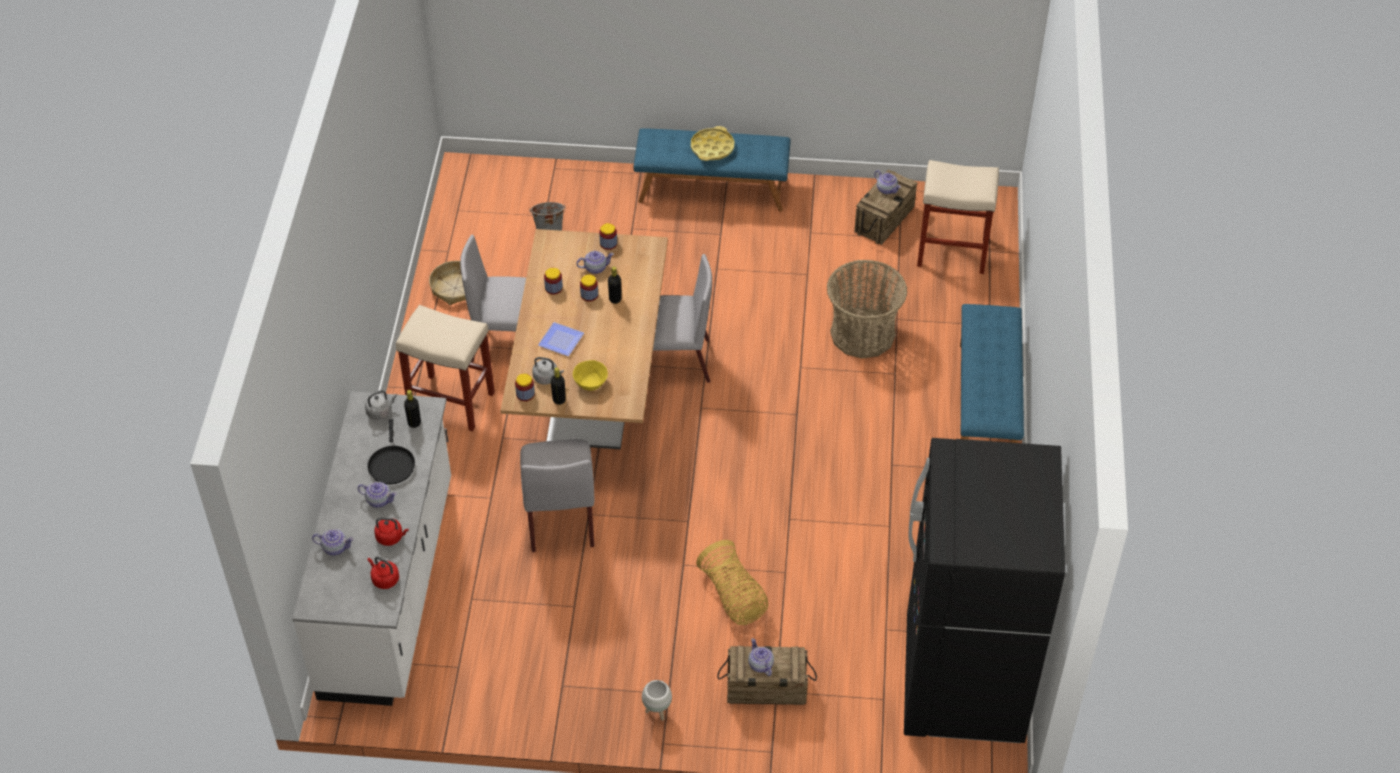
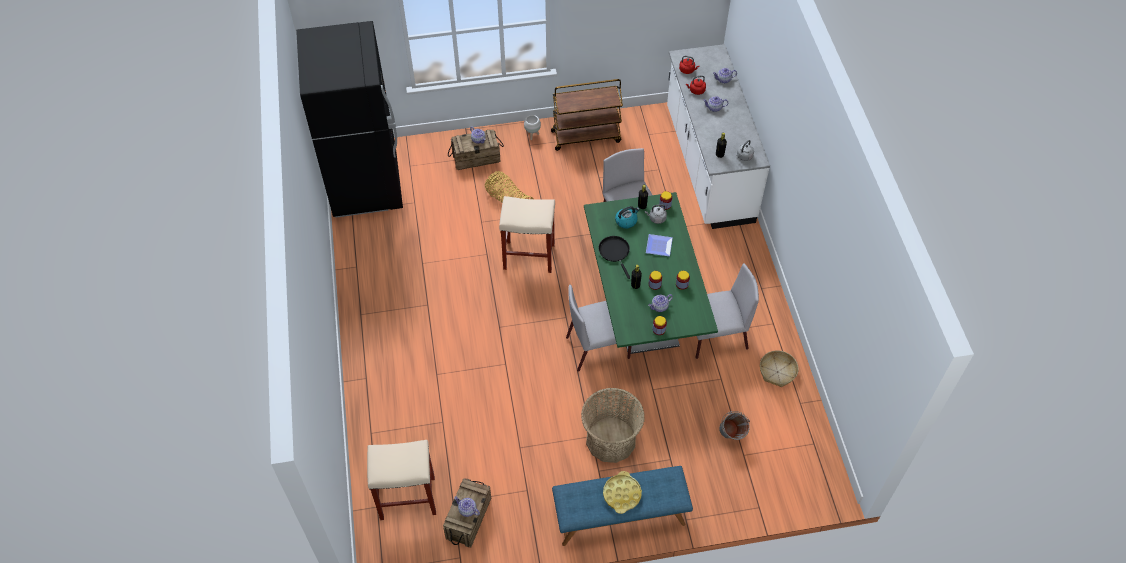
camera: 165 degrees right, 5 degrees up
(391, 464) = (719, 128): black frying pan -> black frying pan (615, 252)
(453, 402) = (732, 284): beige stool -> beige stool (528, 256)
(565, 688) = (586, 136): none -> brown cart
(591, 383) = (626, 221): yellow bowl -> kettle
(591, 394) = (643, 310): brown dining table -> green dining table
(863, 333) = (466, 402): basket -> basket (610, 440)
(986, 405) = (367, 364): blue bench -> none

